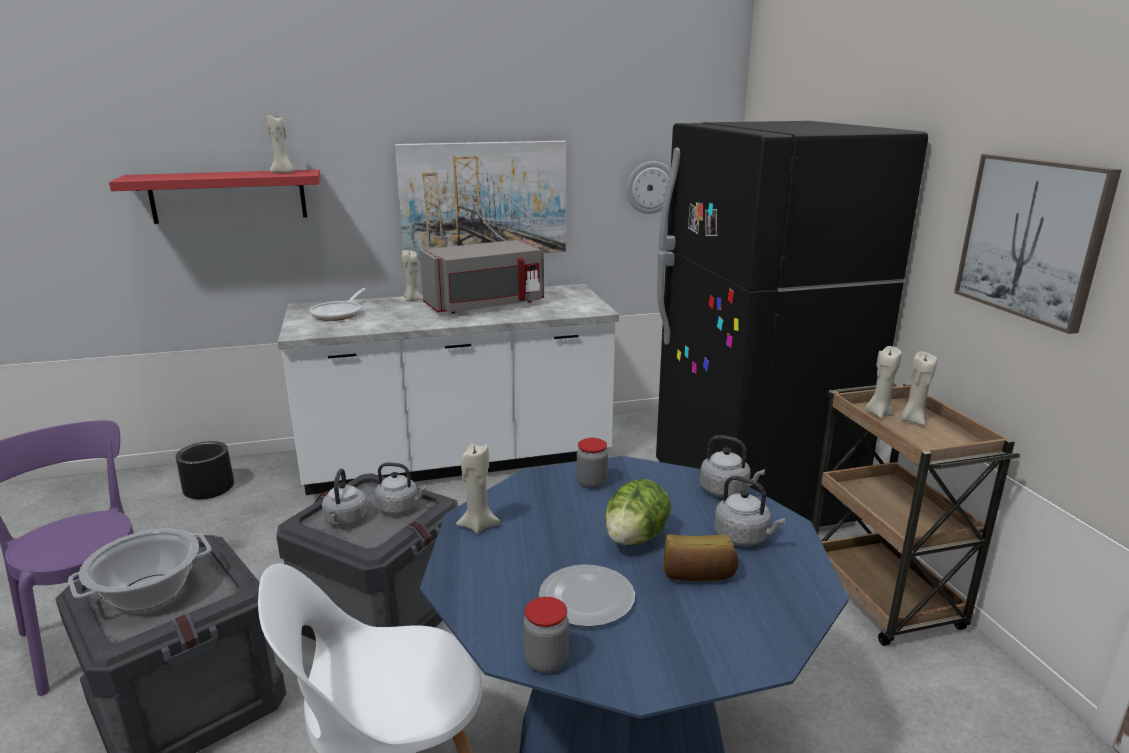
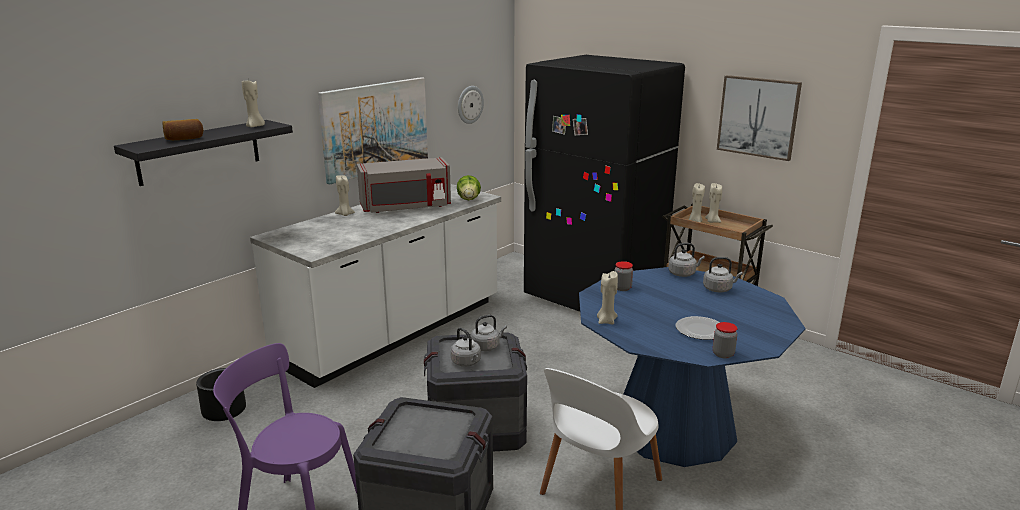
camera: 35 degrees left, 0 degrees up
(148, 593) = (419, 435): cooking pot -> none
(228, 196) = (199, 152): red shelf -> black shelf
(339, 314) = (312, 234): frying pan -> none
(486, 305) = (406, 207): grey microwave -> grey microwave turned 45 degrees clockwise
(635, 538) = (680, 303): lettuce -> lettuce (469, 199)
(698, 575) = (724, 308): bread -> bread (184, 139)

